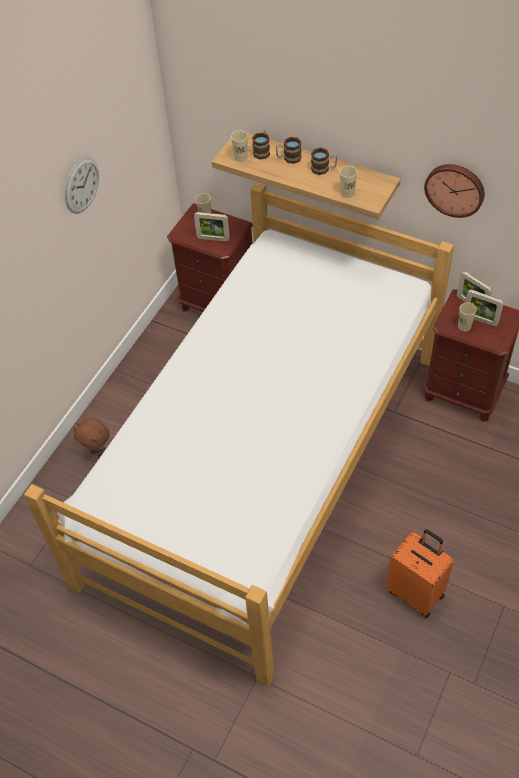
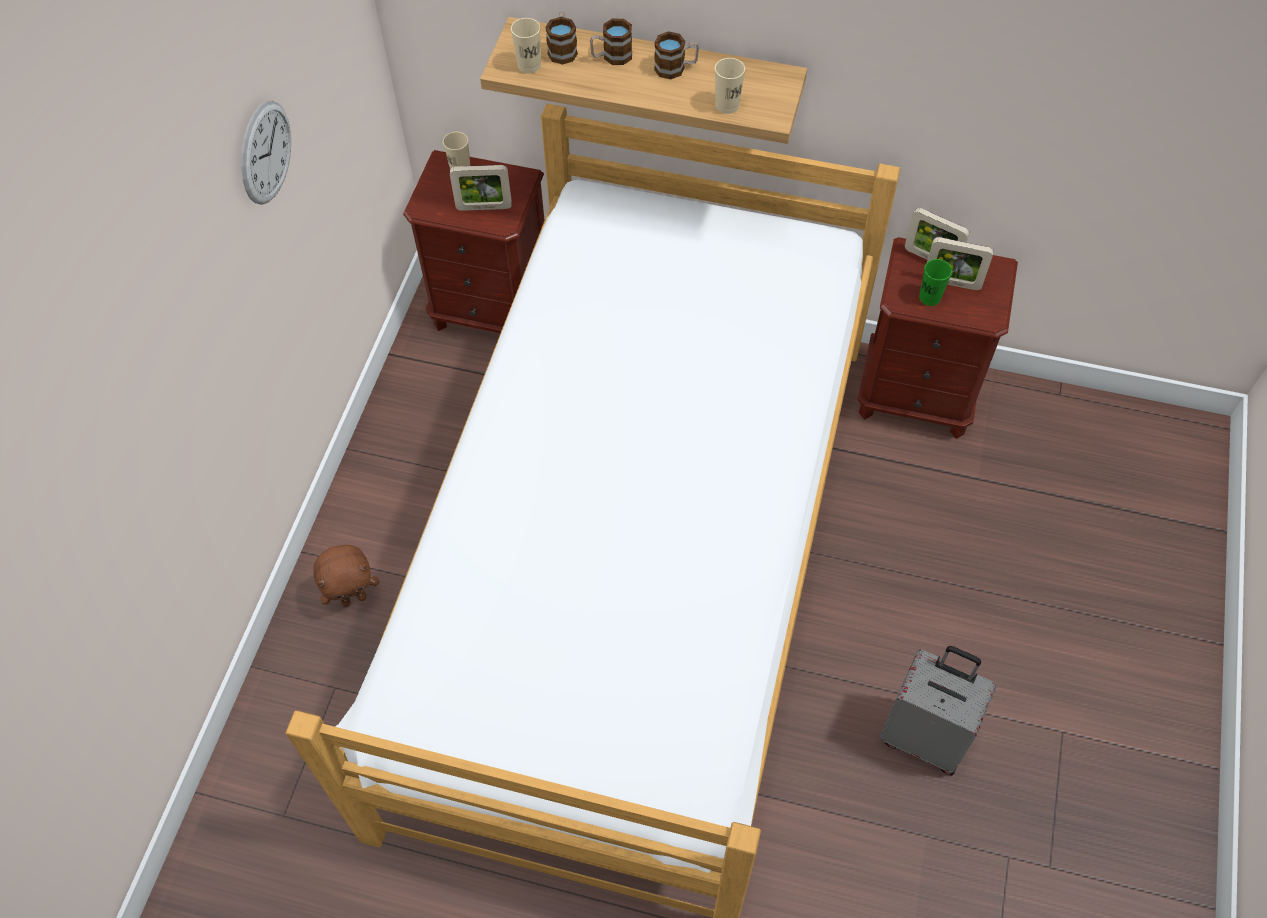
camera: 15 degrees left, 5 degrees up
(98, 453) = (354, 598): brown plush toy -> brown plush toy turned 45 degrees counterclockwise
(416, 592) = (925, 736): orange suitcase -> grey suitcase
(455, 189) = (904, 75): wall clock -> none
(464, 326) = (930, 297): beige cup -> green cup

